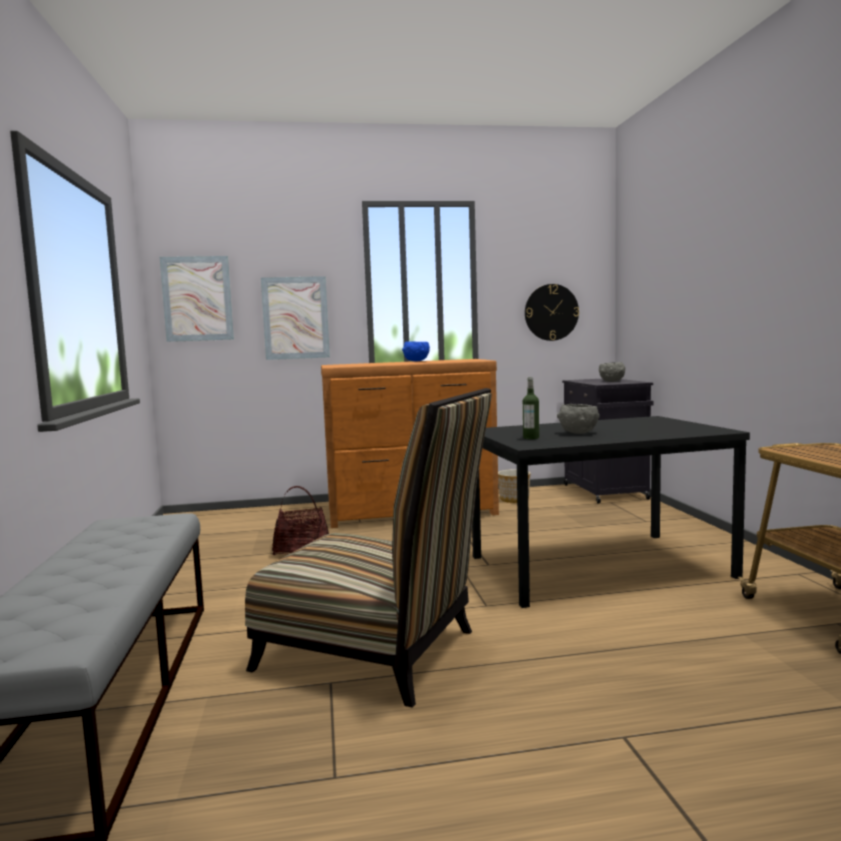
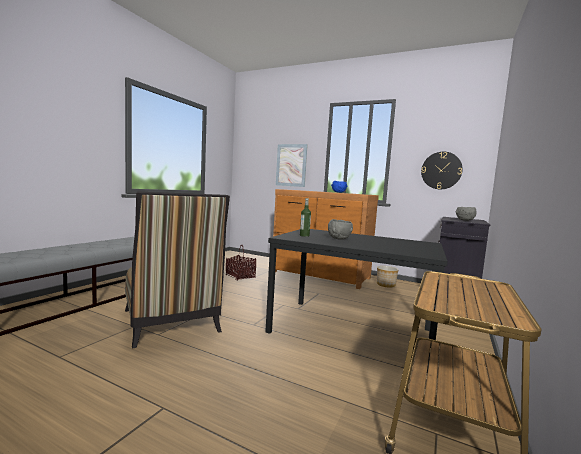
camera: 35 degrees right, 0 degrees up
(197, 299) = (252, 154): picture -> none

